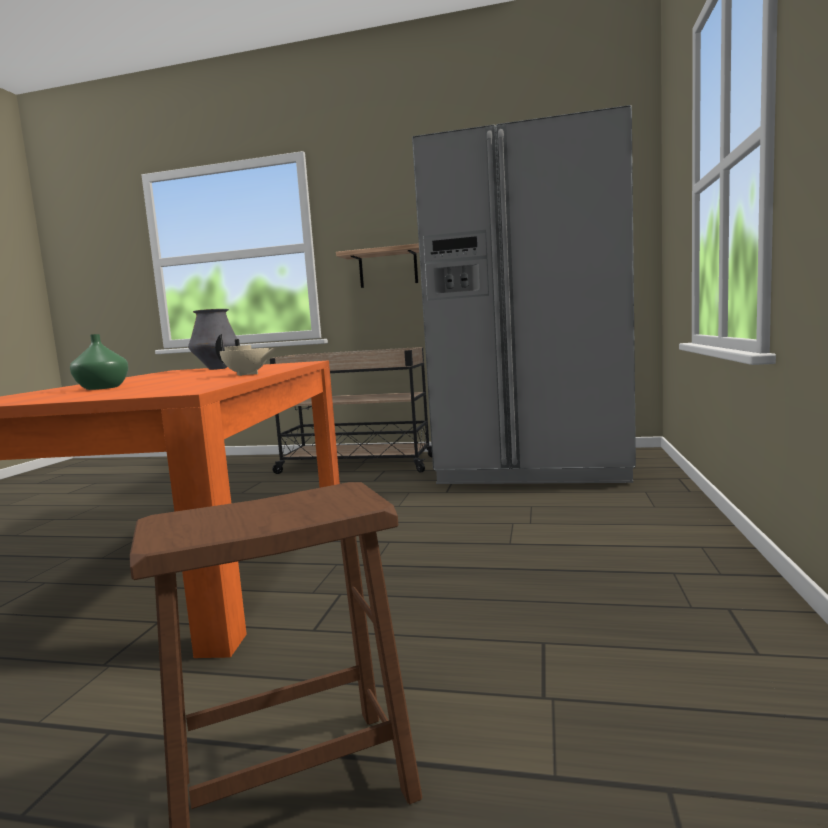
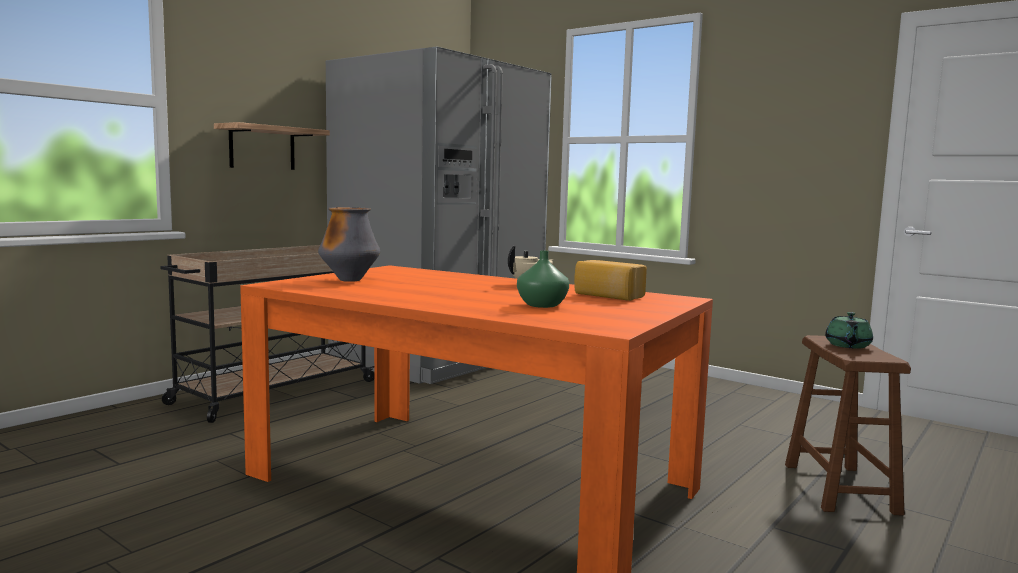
camera: 65 degrees left, 0 degrees up
(181, 385) = (607, 296): none -> bread
(282, 507) = (847, 346): none -> green teapot

